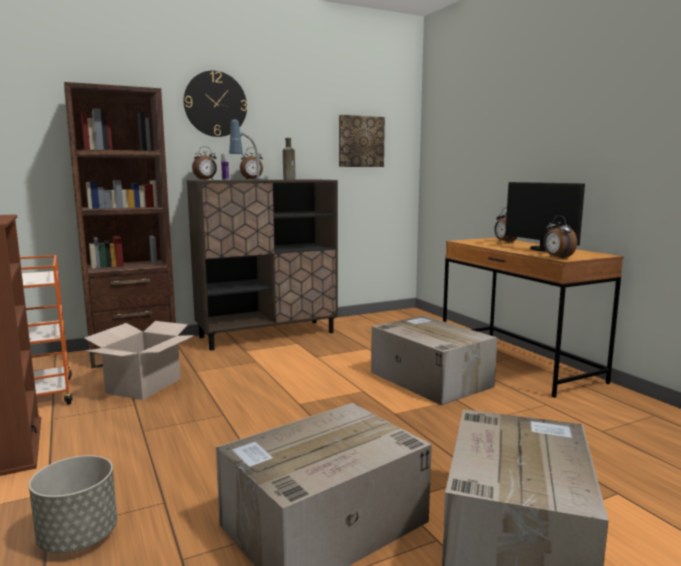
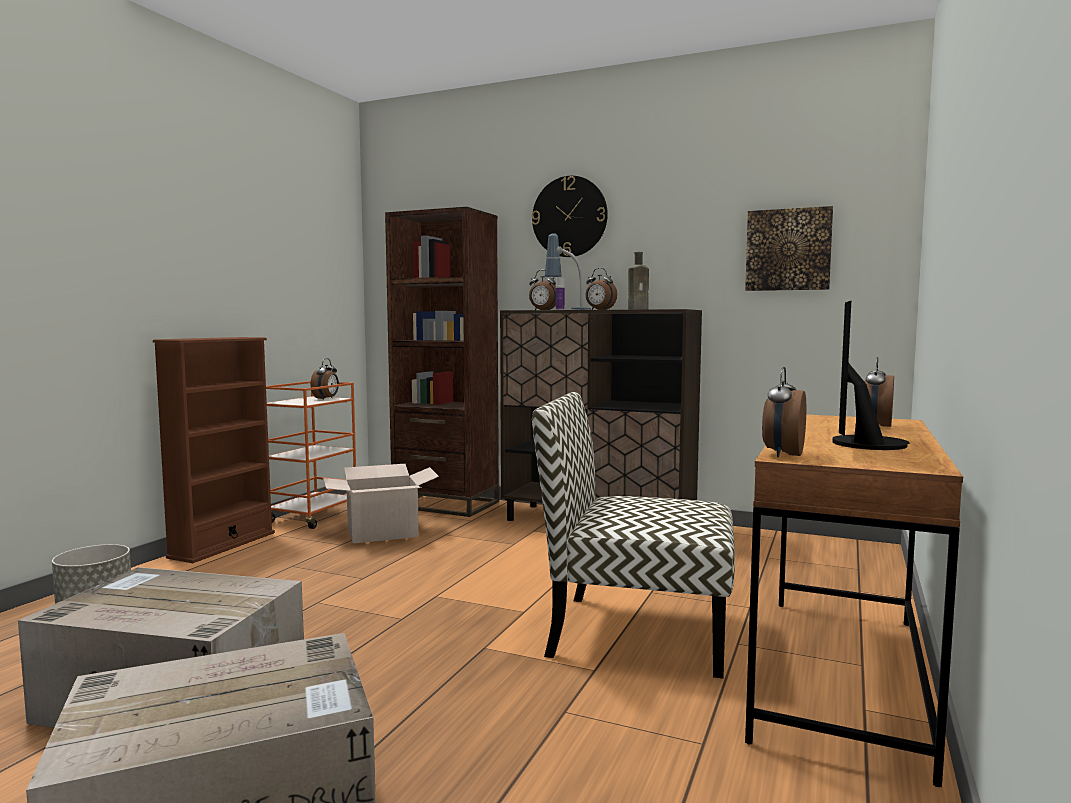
camera: 50 degrees right, 5 degrees down
(36, 274) = (326, 399): none -> alarm clock
(429, 379) = (635, 633): cardboard box -> chair

